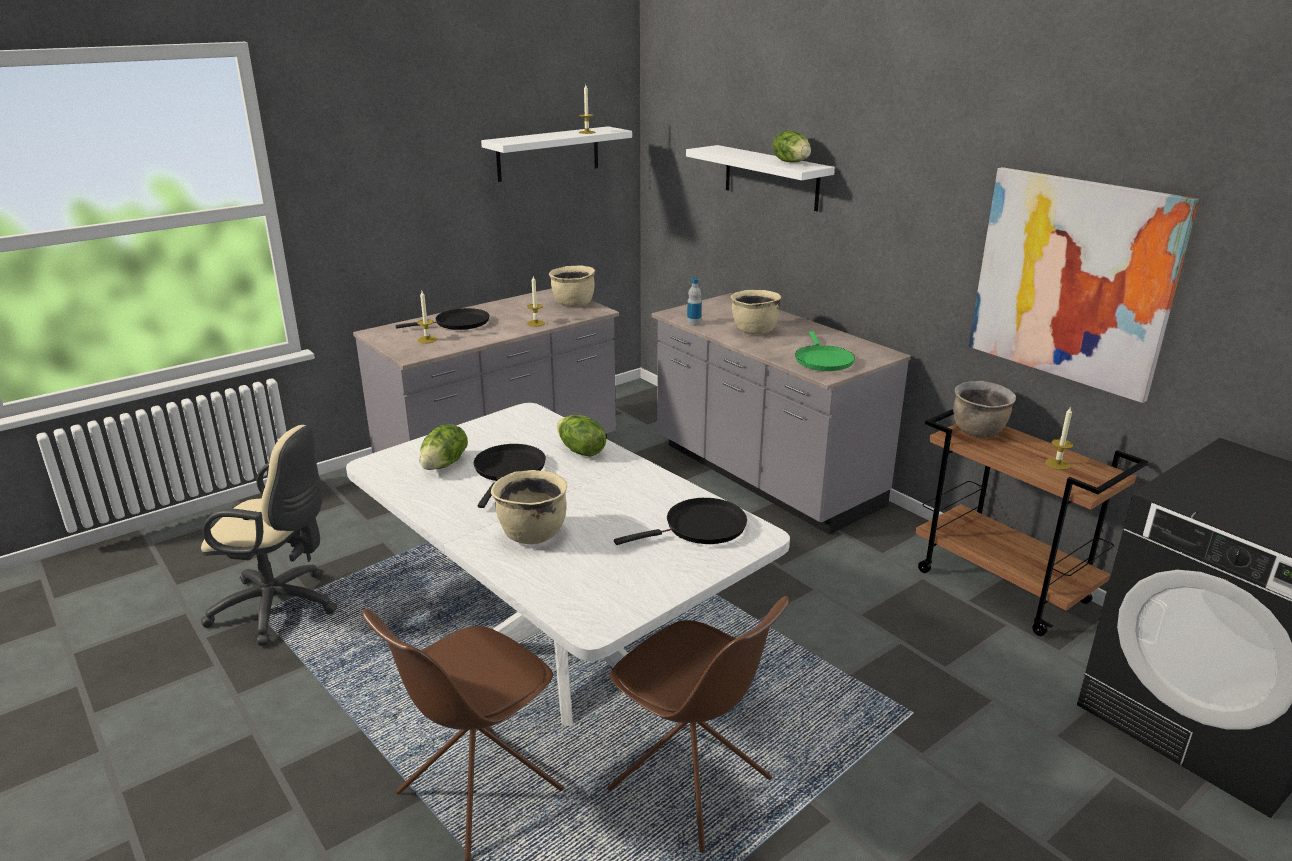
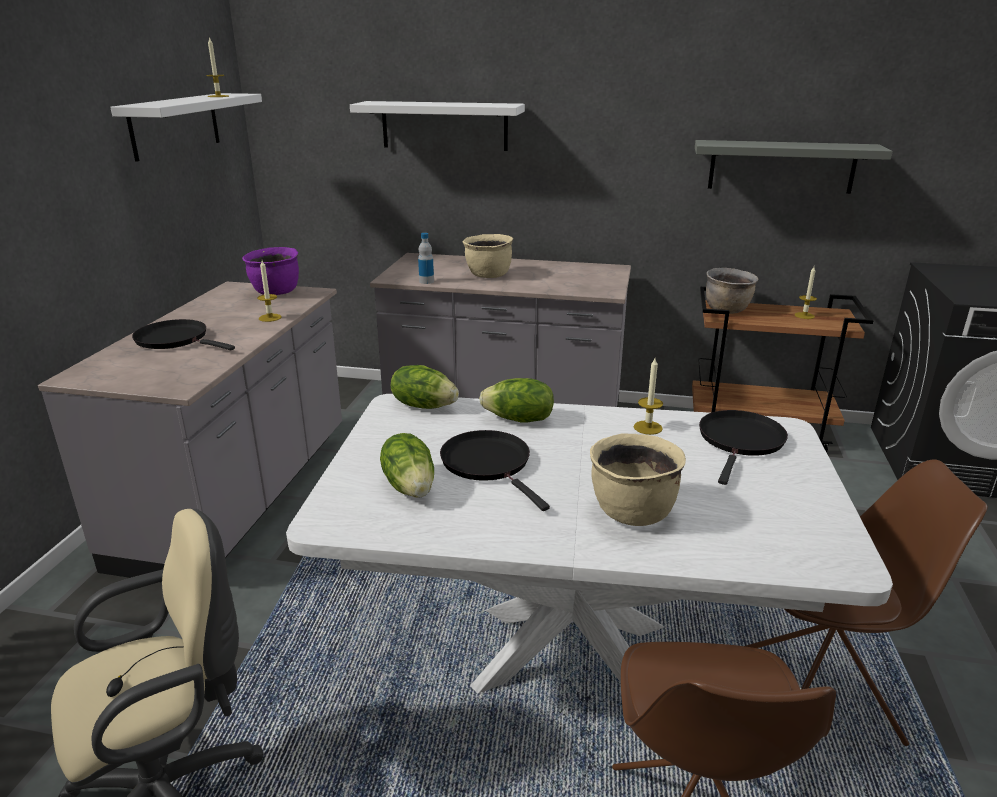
camera: 40 degrees left, 0 degrees up
(427, 340) = (167, 365): candle -> candle (648, 427)
(458, 323) = (176, 339): black frying pan -> black frying pan turned 90 degrees counterclockwise
(573, 304) = (276, 292): beige cooking pot -> purple cooking pot
(791, 162) = (481, 103): lettuce -> lettuce (424, 405)
(822, 360) = (584, 283): green frying pan -> none
(1072, 280) = (781, 166): picture -> grey shelf

